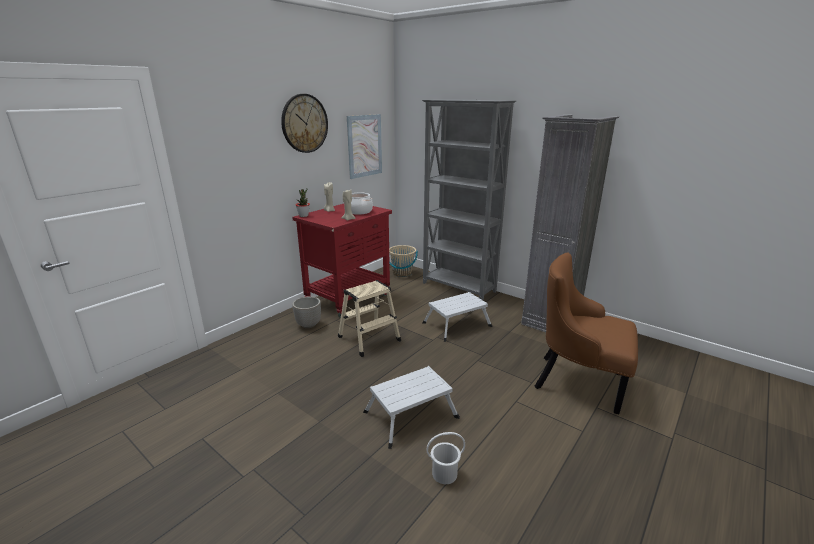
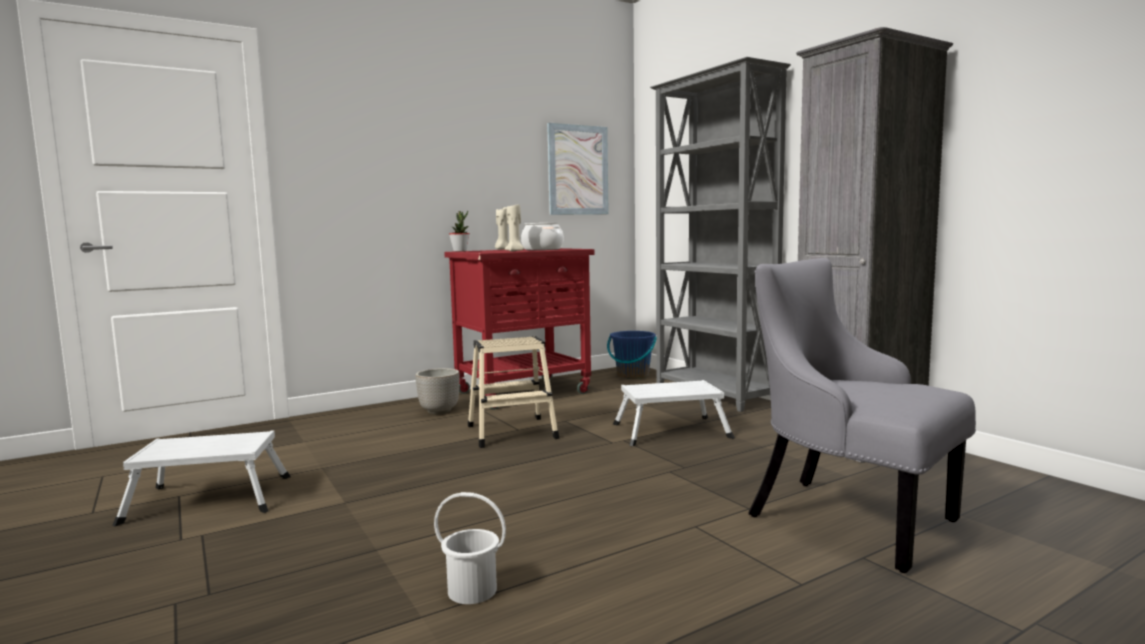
camera: 20 degrees right, 15 degrees down
(304, 123) = (476, 124): wall clock -> none
(402, 273) = (632, 375): beige bucket -> blue bucket
(411, 414) = (490, 515): white step ladder -> white step ladder (210, 499)
(580, 382) = (853, 521): brown chair -> grey chair

